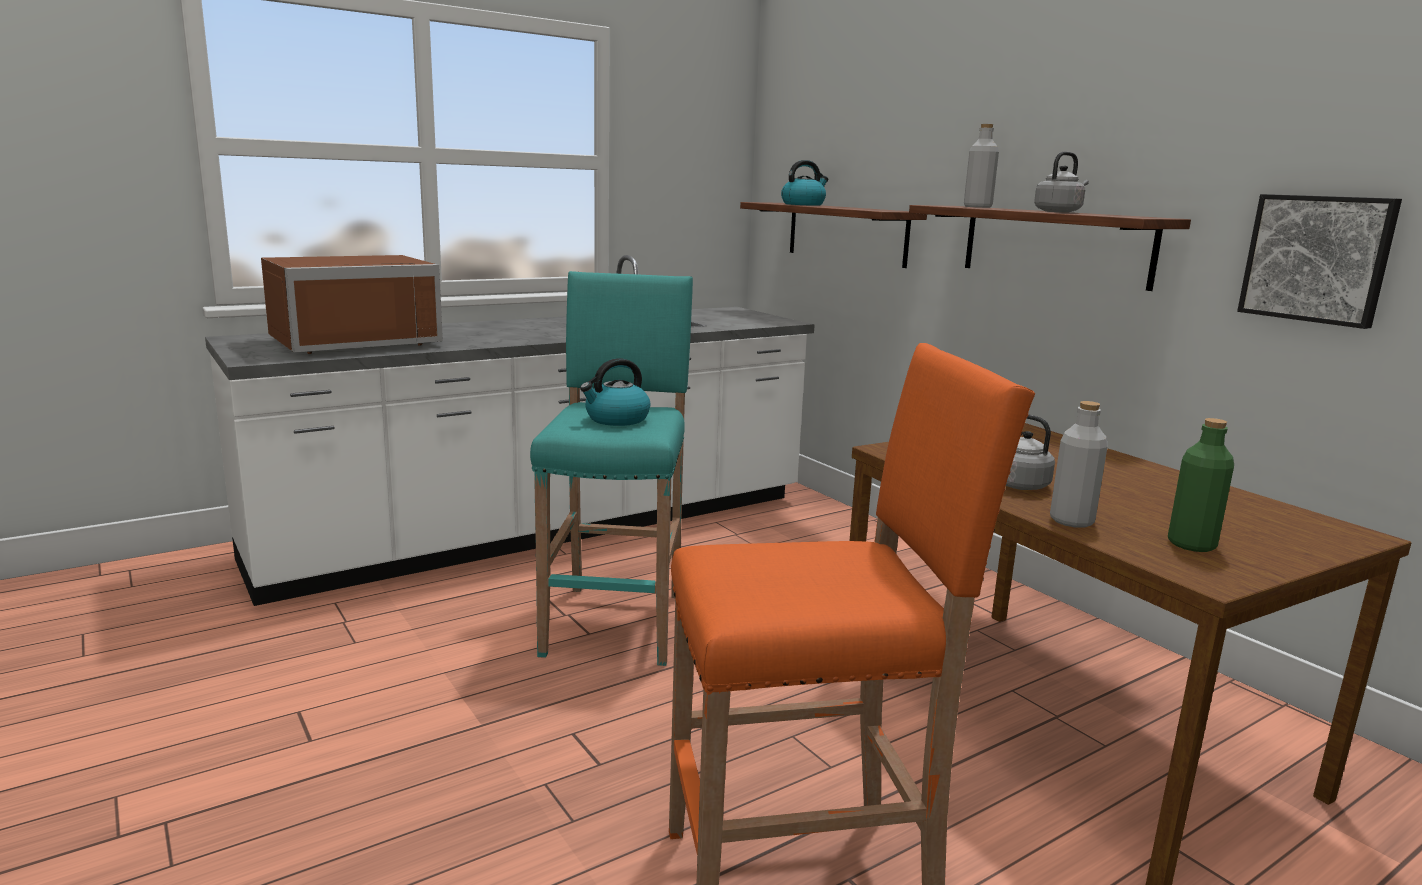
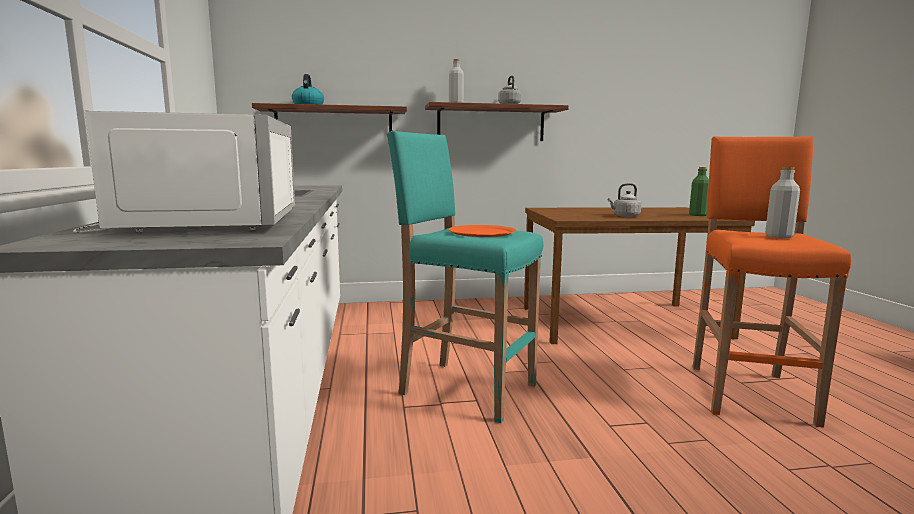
camera: 65 degrees left, 5 degrees down
(353, 341) = (199, 222): brown microwave -> white microwave
(616, 419) = (482, 232): kettle -> orange plate
(1071, 521) = (673, 218): grey bottle -> grey bottle (779, 236)
(1317, 258) = (603, 121): picture -> none

